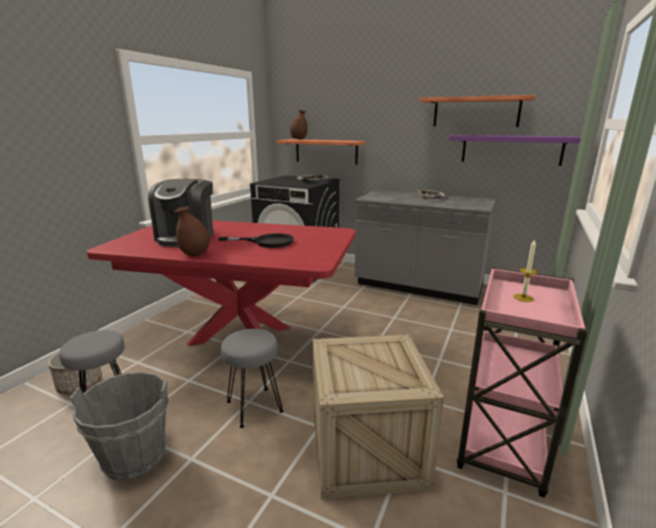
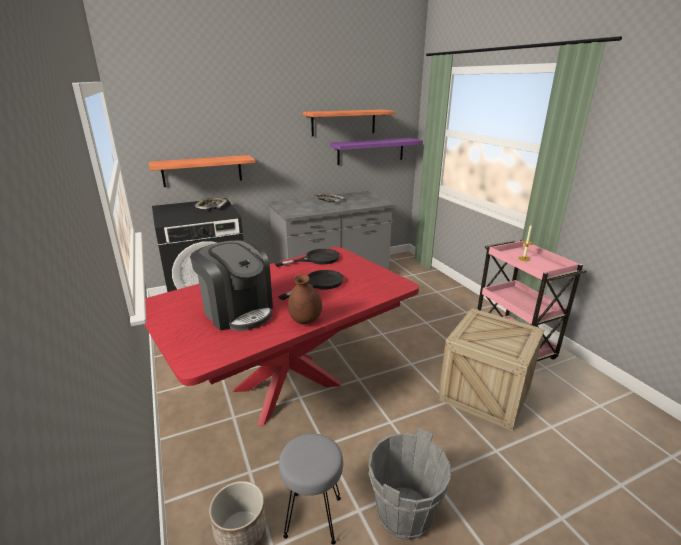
camera: 50 degrees left, 5 degrees up
(253, 407) = (399, 422): grey stool -> none
(299, 139) = (169, 161): brown vase -> none
(312, 230) = (316, 259): none -> black frying pan

